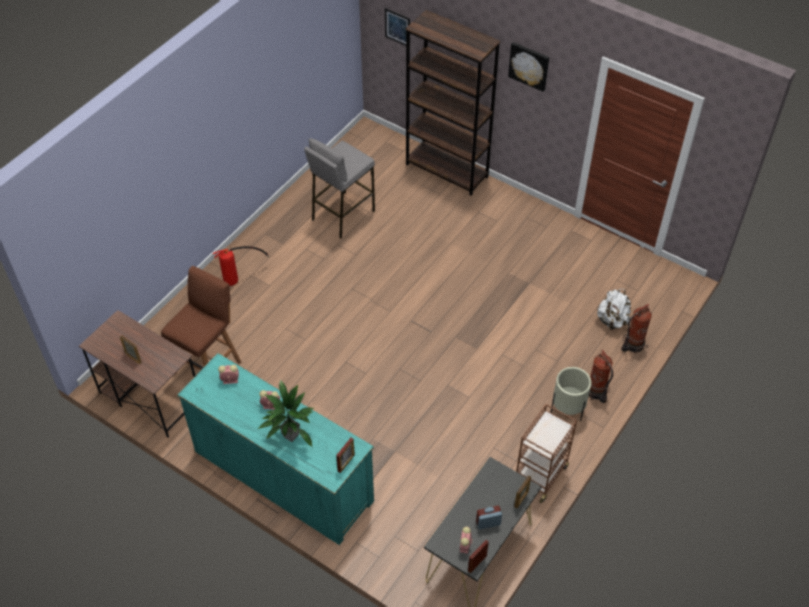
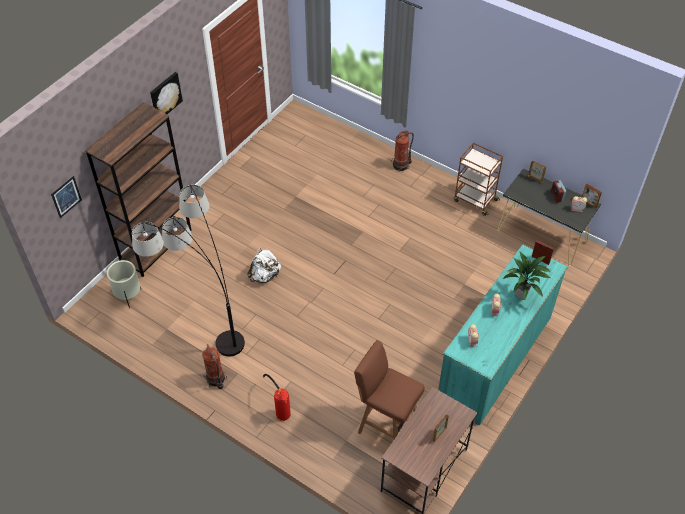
camera: 90 degrees left, 0 degrees up
(342, 215) = (204, 326): grey stool -> floor lamp
(568, 409) = (418, 182): beige planter -> beige planter (129, 296)
(612, 320) = (334, 151): white backpack -> white backpack (265, 276)
(632, 344) = (357, 142): fire extinguisher -> fire extinguisher (215, 379)

